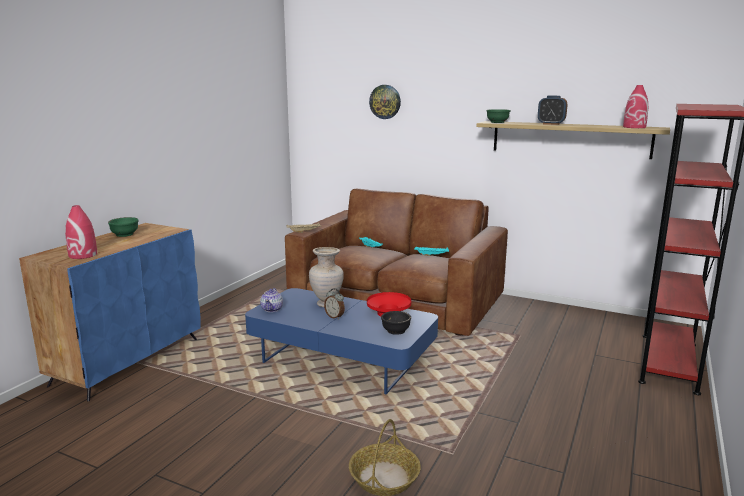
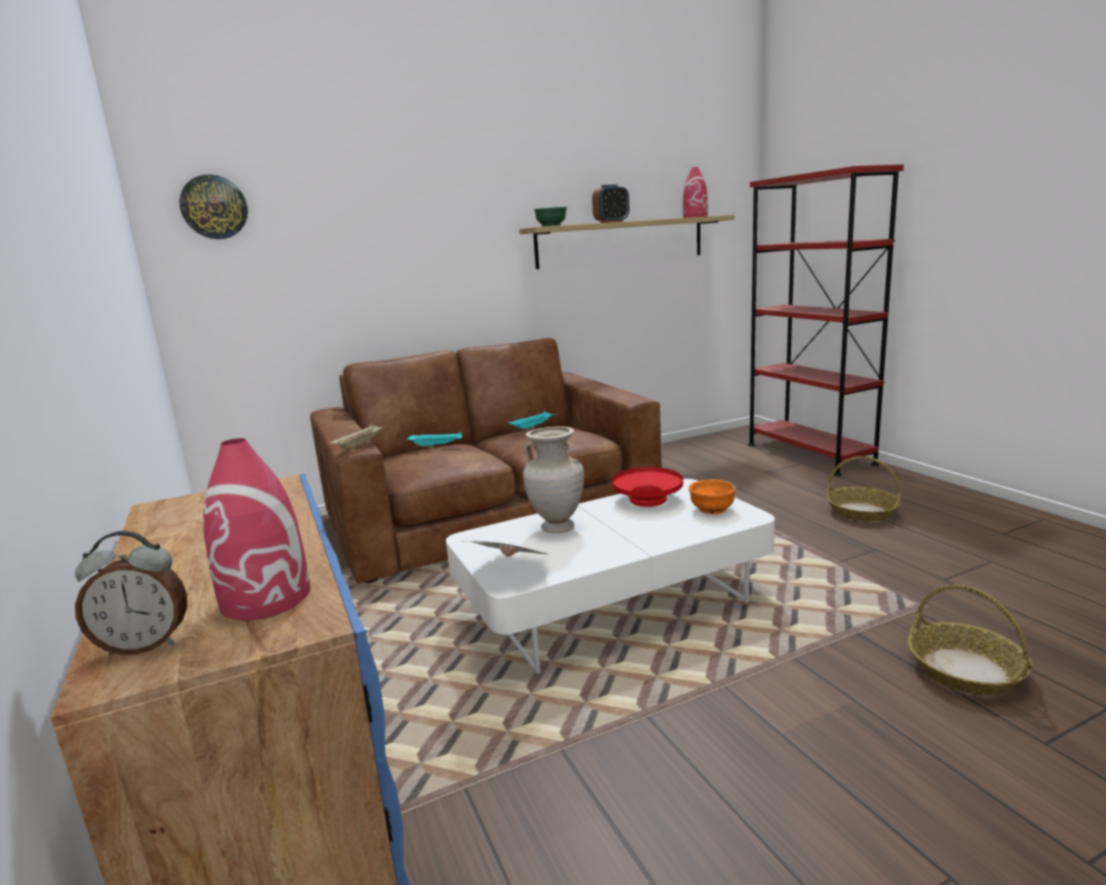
camera: 50 degrees left, 0 degrees up
(125, 234) = (186, 533): green bowl -> none
(272, 309) = (512, 570): teapot -> newspaper
(335, 317) = (613, 533): alarm clock -> alarm clock (145, 645)
(341, 360) = (613, 604): blue coffee table -> white coffee table
(385, 102) = (357, 211): wall clock -> wall clock (214, 207)
(396, 331) = (712, 509): black bowl -> orange bowl
(579, 405) = (862, 512): none -> basket

